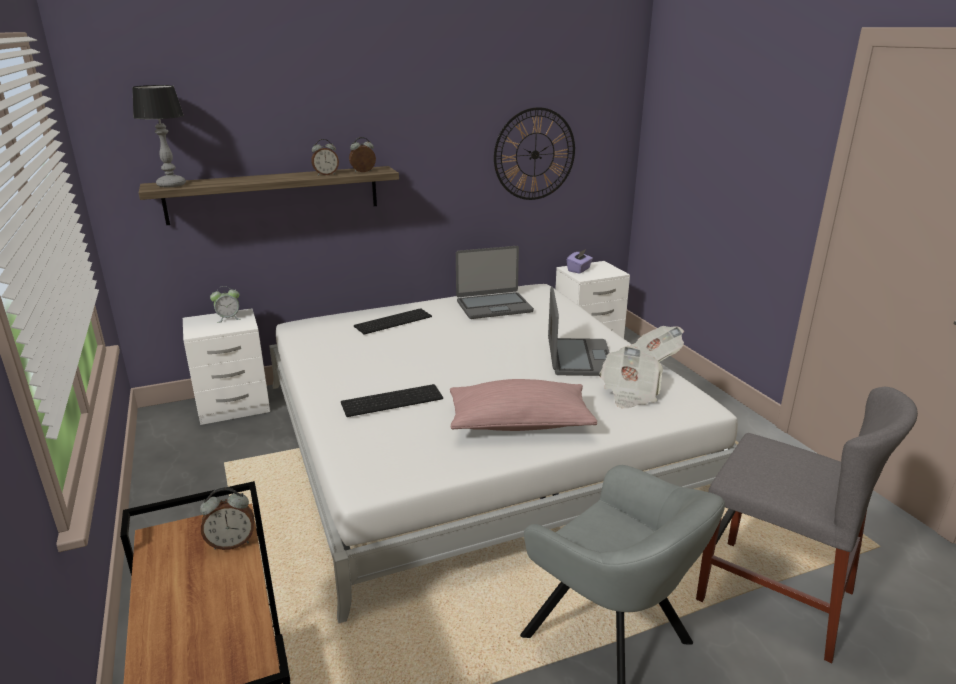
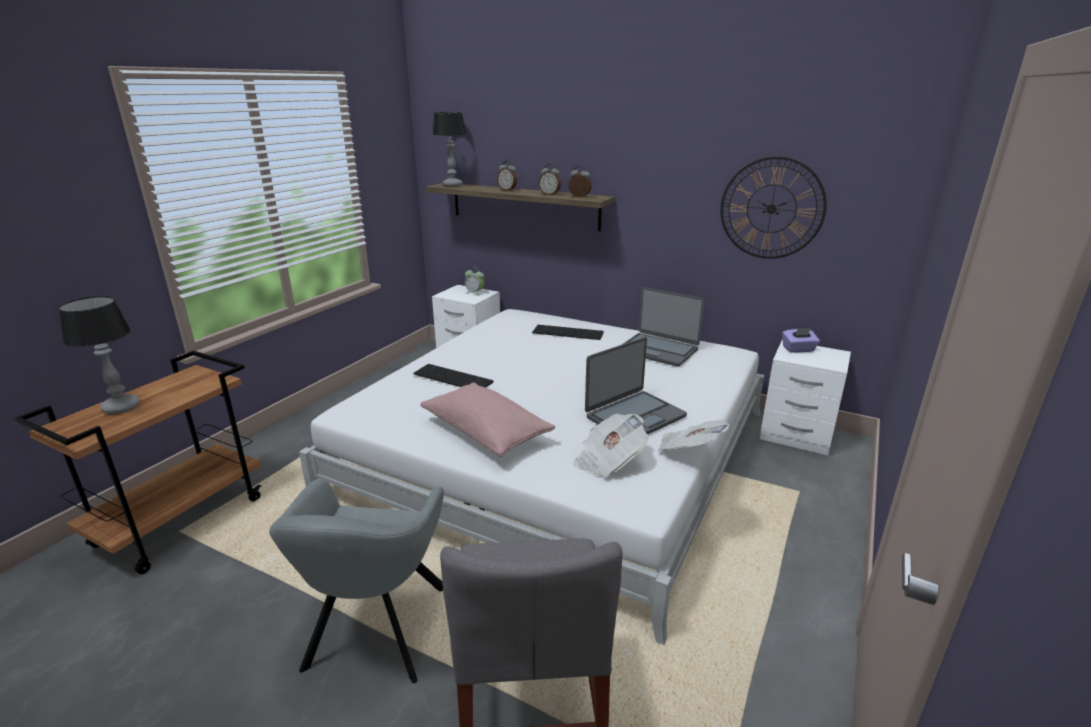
camera: 50 degrees right, 0 degrees up
(186, 622) = (122, 407): none -> table lamp
(231, 543) = (197, 389): alarm clock -> alarm clock (507, 190)

